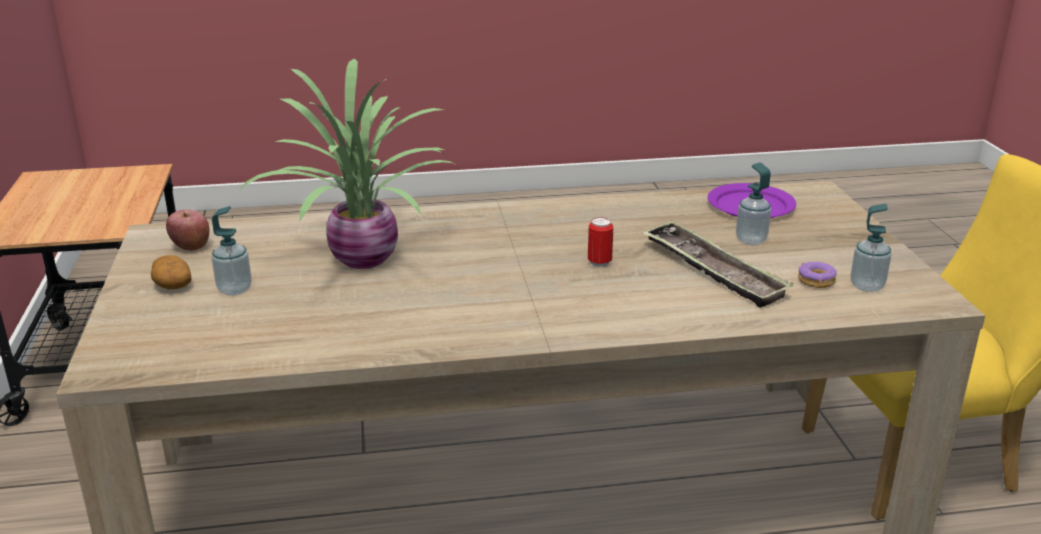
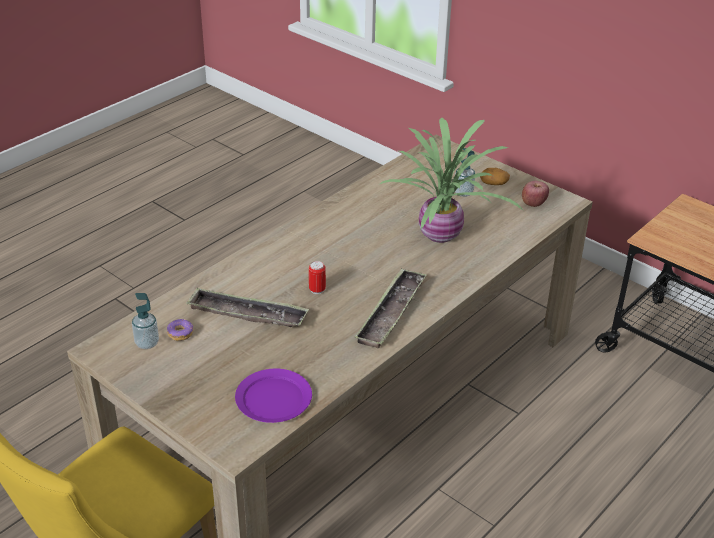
camera: 140 degrees right, 10 degrees up
(546, 219) = (391, 312): none -> tray
(751, 240) = (245, 355): soap dispenser -> none

